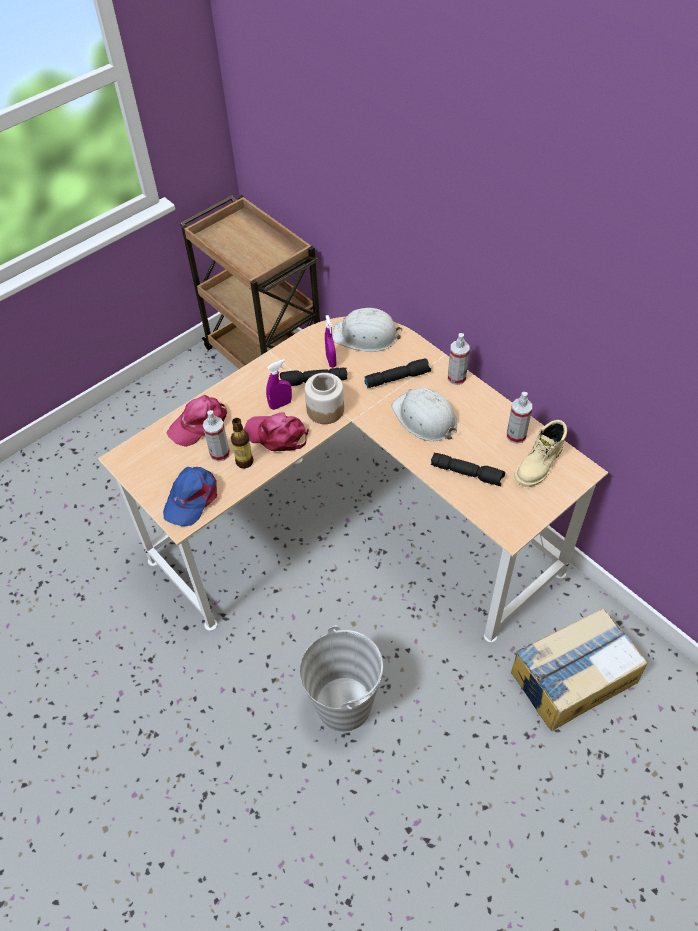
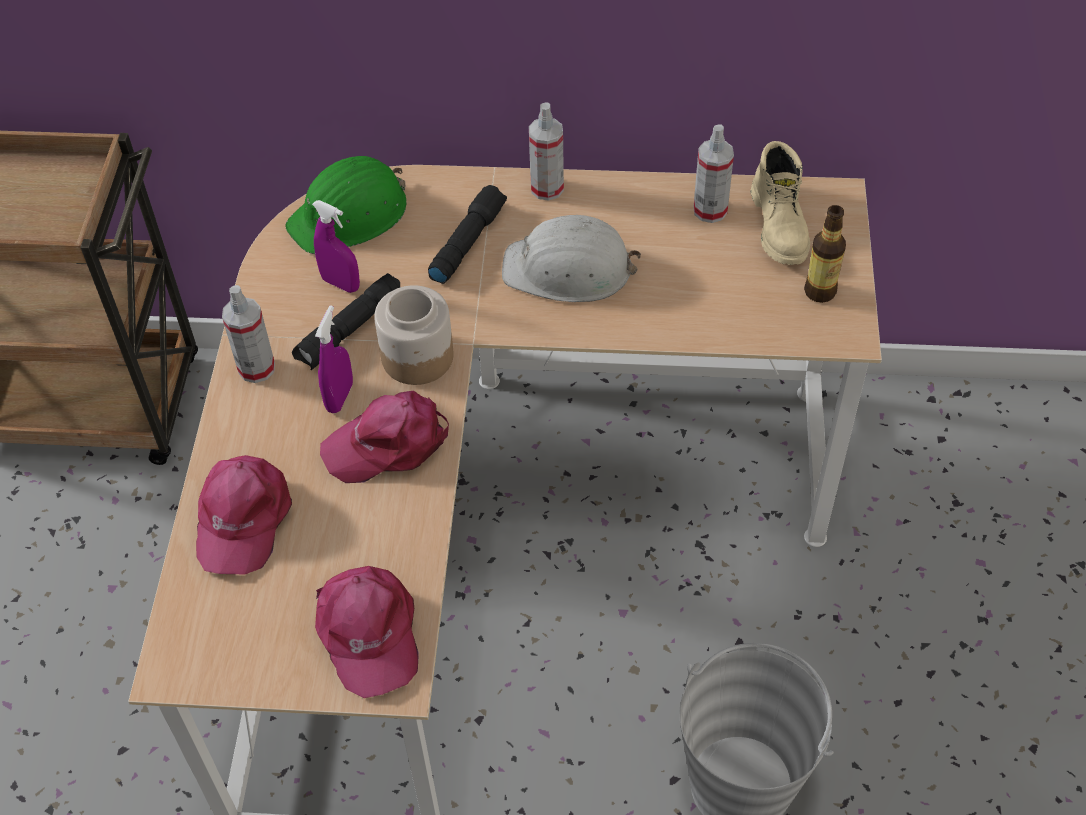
camera: 45 degrees left, 0 degrees up
(192, 498) = (368, 633): blue cap -> pink cap
(220, 453) = (331, 535): spray bottle -> spray bottle (256, 368)
(244, 462) = (385, 517): bottle -> bottle (820, 291)
(366, 336) = (350, 215): white hard hat -> green hard hat
(467, 473) = (708, 300): black flashlight -> none
(572, 677) = (954, 506): cardboard box -> none

